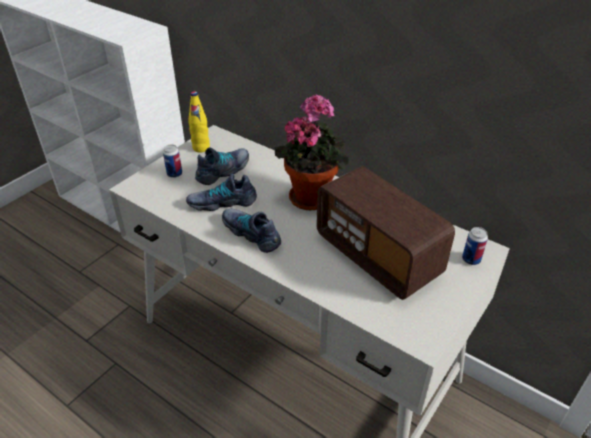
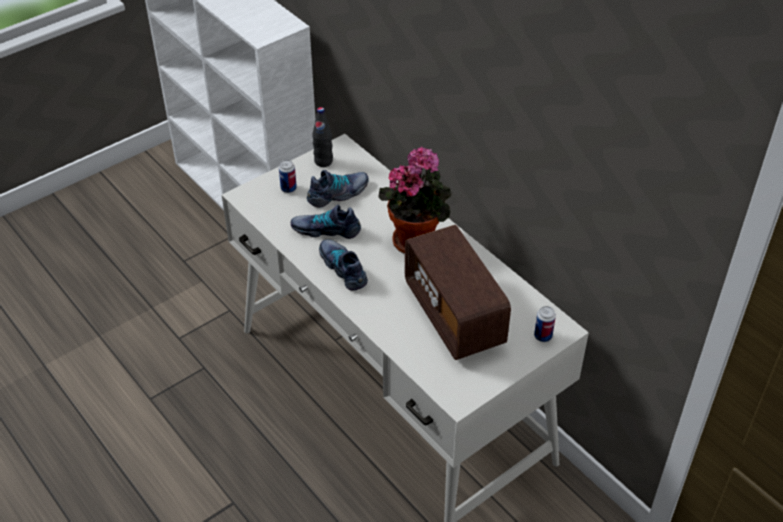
camera: 15 degrees right, 5 degrees up
(201, 148) = (323, 161): yellow bottle -> black bottle

